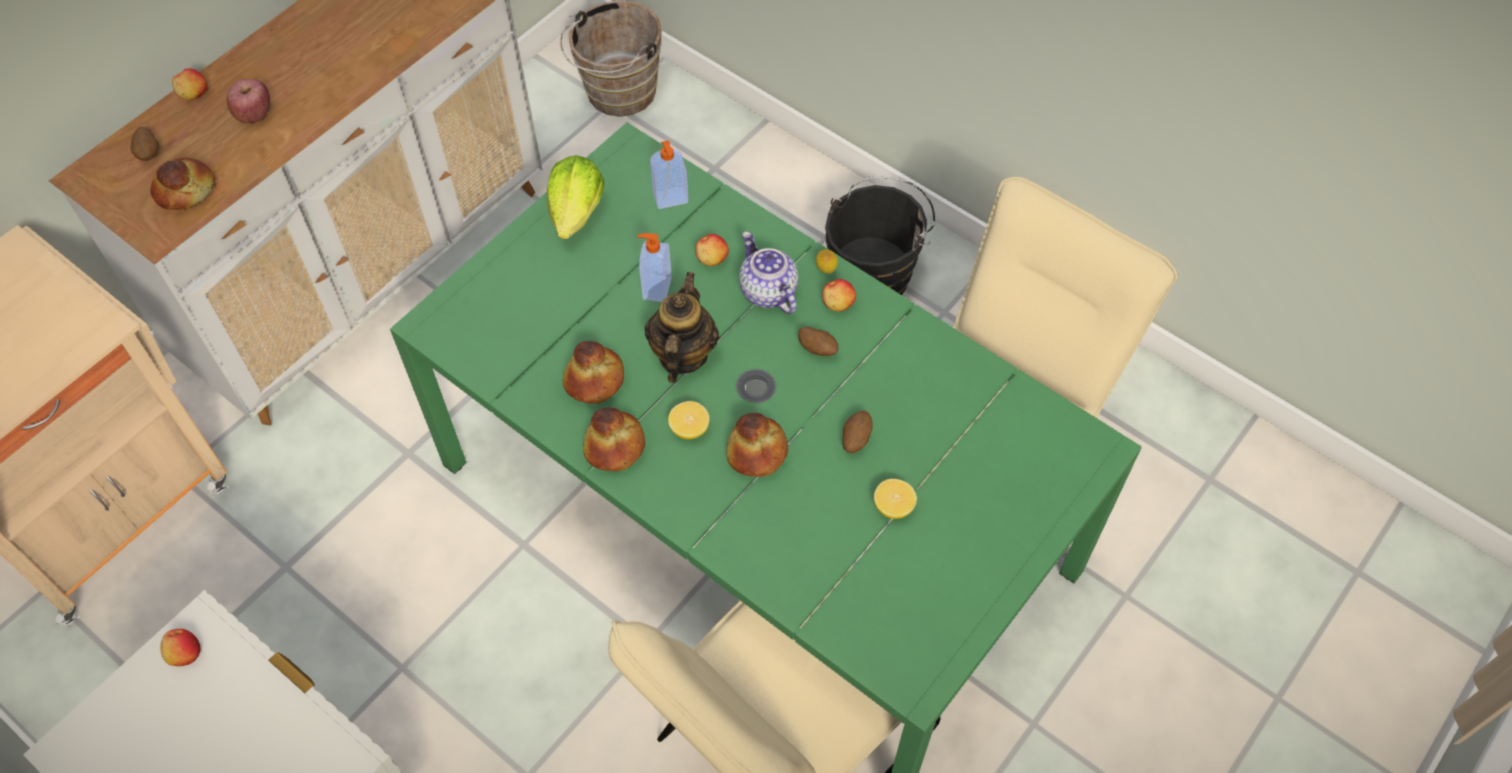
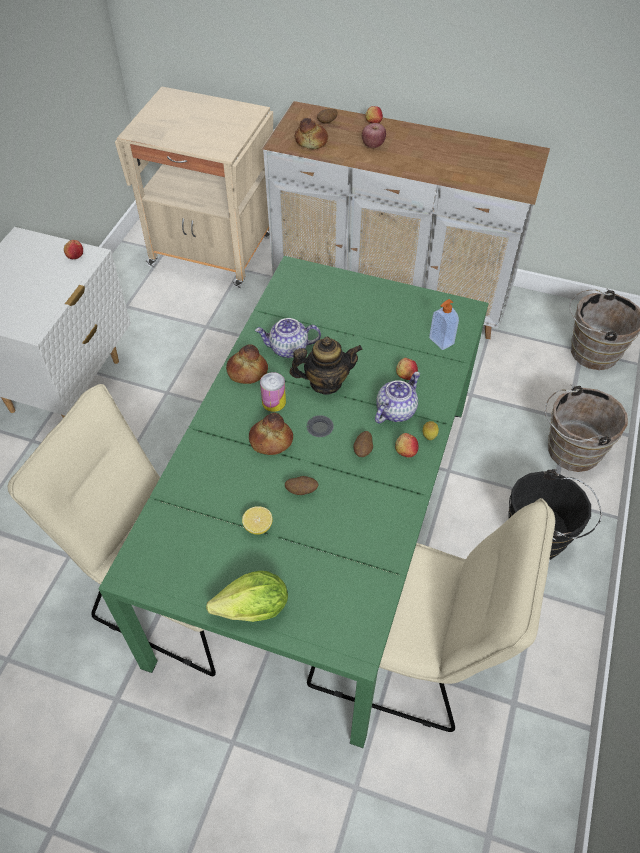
camera: 70 degrees right, 5 degrees down
(577, 212) = (404, 302): lettuce -> lettuce (254, 609)
(595, 381) = (288, 349): bread -> teapot
(656, 288) = (368, 355): soap dispenser -> none
(689, 428) = (274, 402): lemon -> can
(762, 189) = (569, 450): none -> brown bucket

